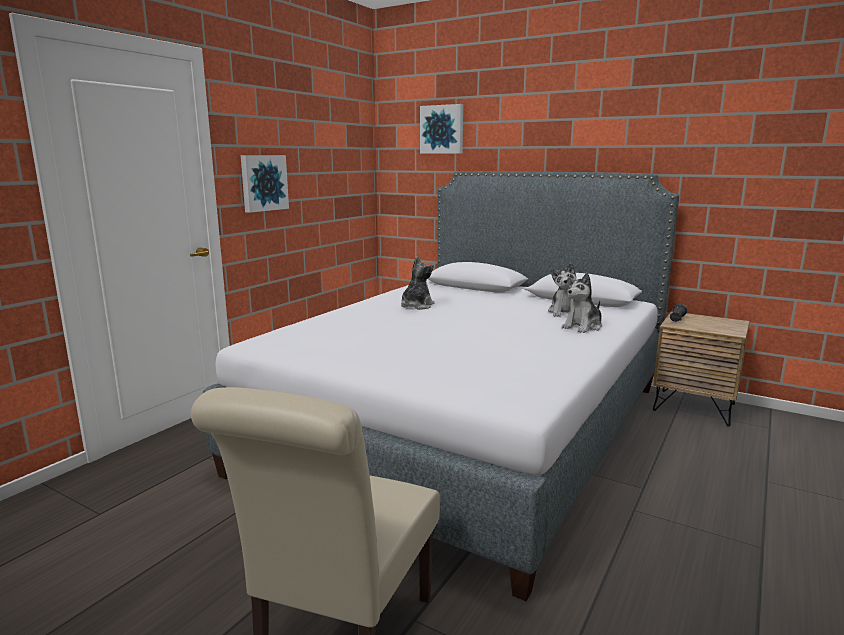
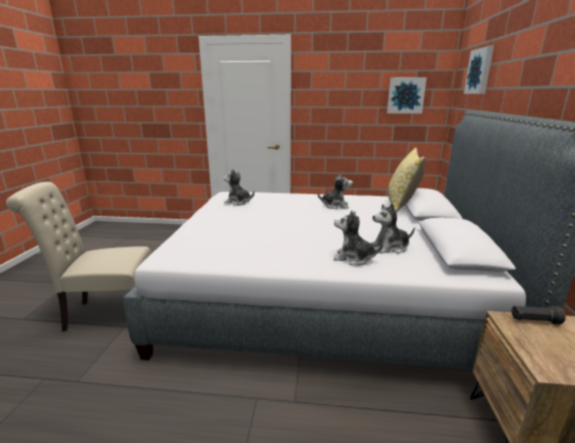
camera: 65 degrees right, 5 degrees up
(263, 183) = (326, 112): picture -> picture (405, 95)
(328, 341) = (238, 202): none -> plush toy
(452, 288) = (401, 206): none -> pillow

